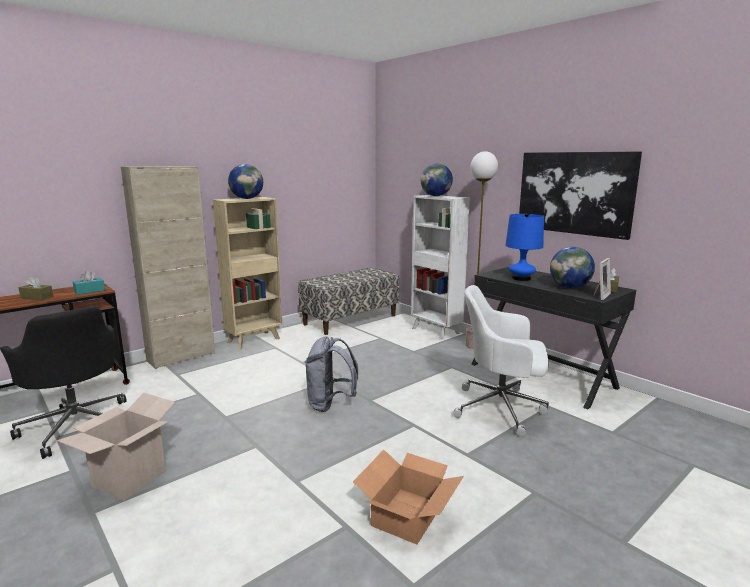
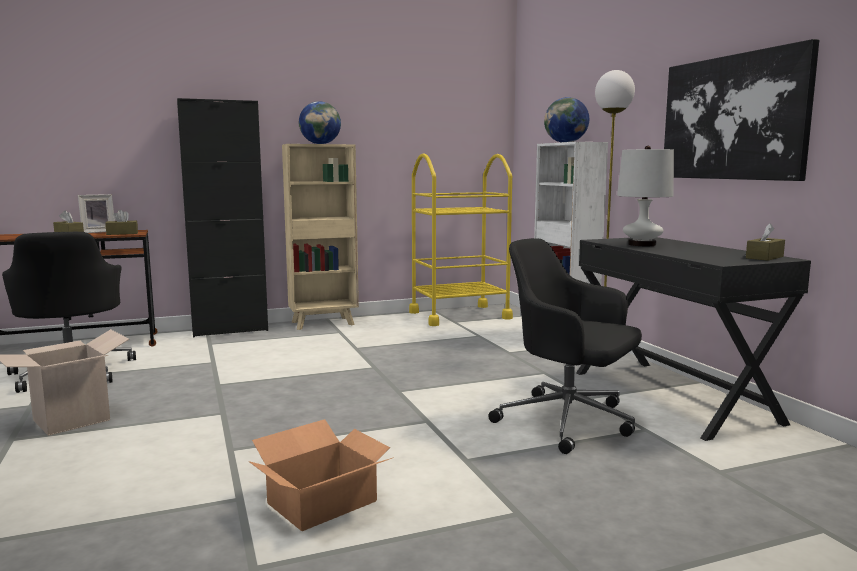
camera: 20 degrees right, 5 degrees down
(89, 291) = (122, 233): turquoise tissue box -> brown tissue box
(181, 357) = (230, 330): beige cabinet -> black cabinet
(330, 404) = (346, 389): grey backpack -> none
(350, 320) = (459, 315): bench -> yellow cart
(501, 408) = (569, 422): white office chair -> black office chair
(521, 278) = (642, 244): blue table lamp -> white table lamp
(570, 287) = (700, 253): globe -> none
(599, 296) = (731, 261): picture frame -> picture frame (98, 232)

